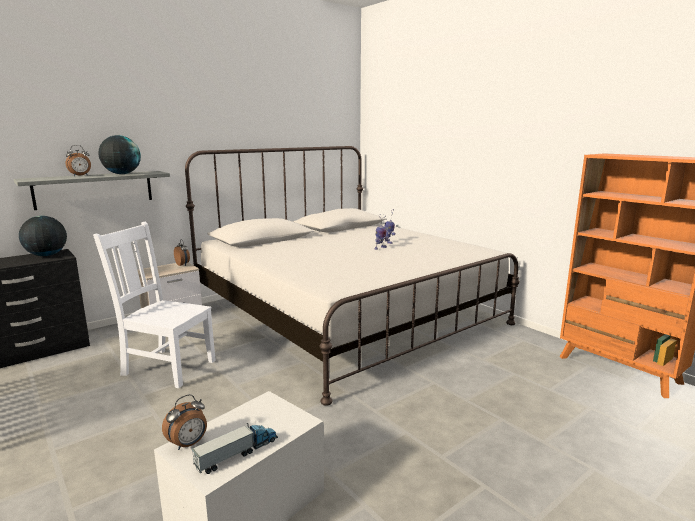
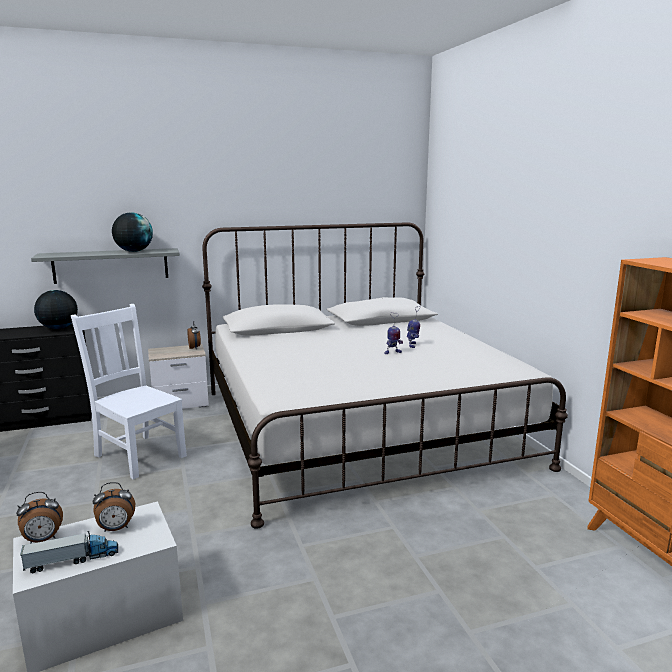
camera: 20 degrees right, 0 degrees up
(80, 175) = (95, 252): alarm clock -> alarm clock (116, 529)

